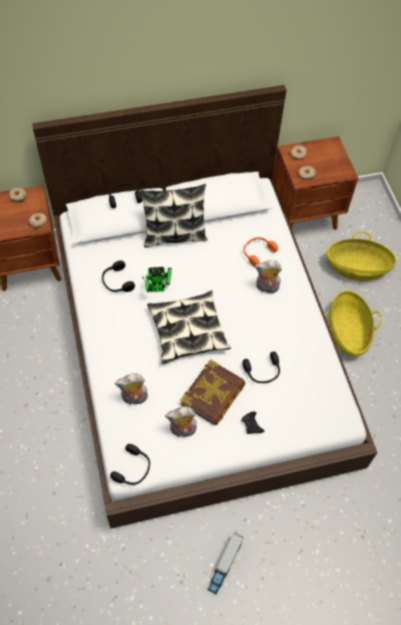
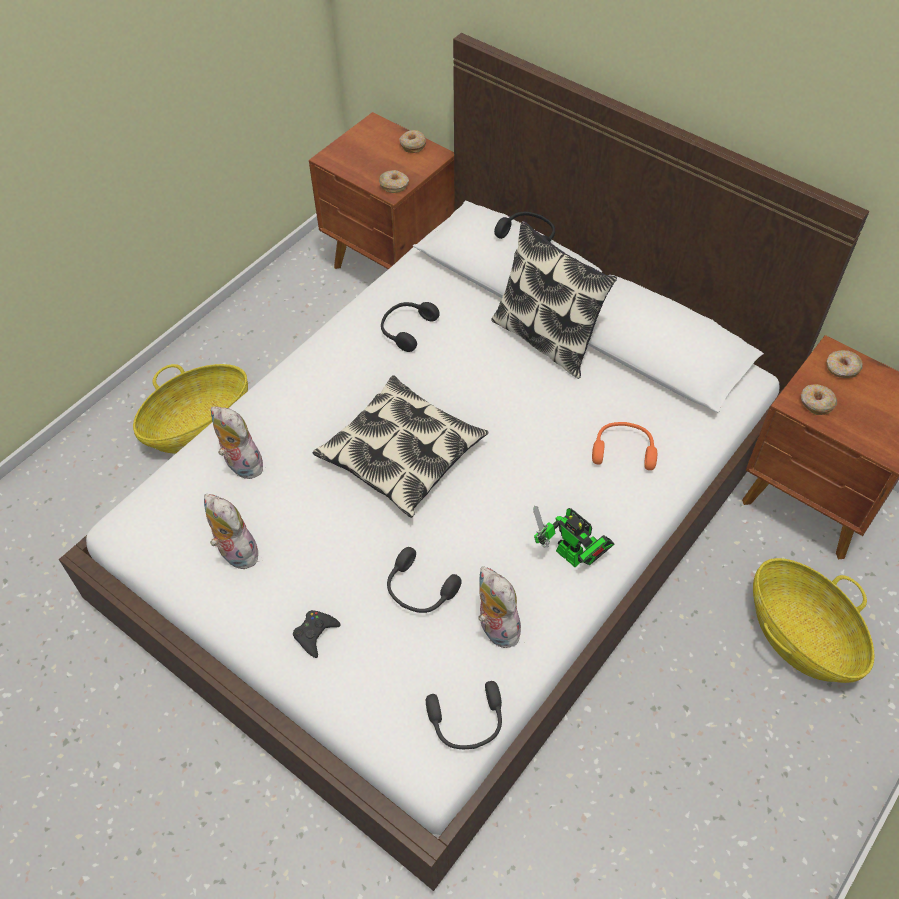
camera: 55 degrees right, 5 degrees down
(133, 469) = (131, 533): black headphones -> black headphones (467, 723)
(159, 288) = (441, 379): toy robot -> toy robot (573, 558)
(213, 395) = (323, 551): book -> none
(225, 565) = (127, 783): toy truck -> none
(266, 288) = (572, 501): plush toy -> plush toy (495, 628)
(347, 332) = (665, 701): basket -> basket (199, 426)

